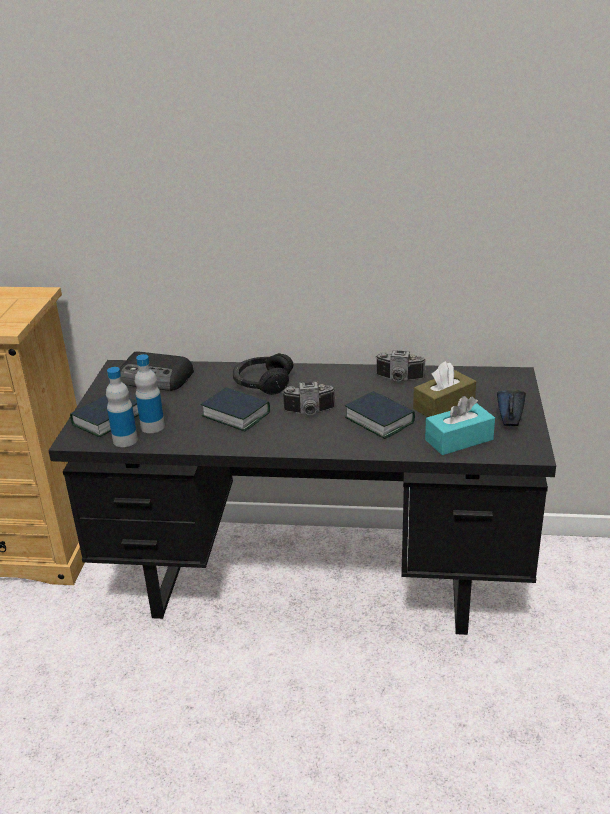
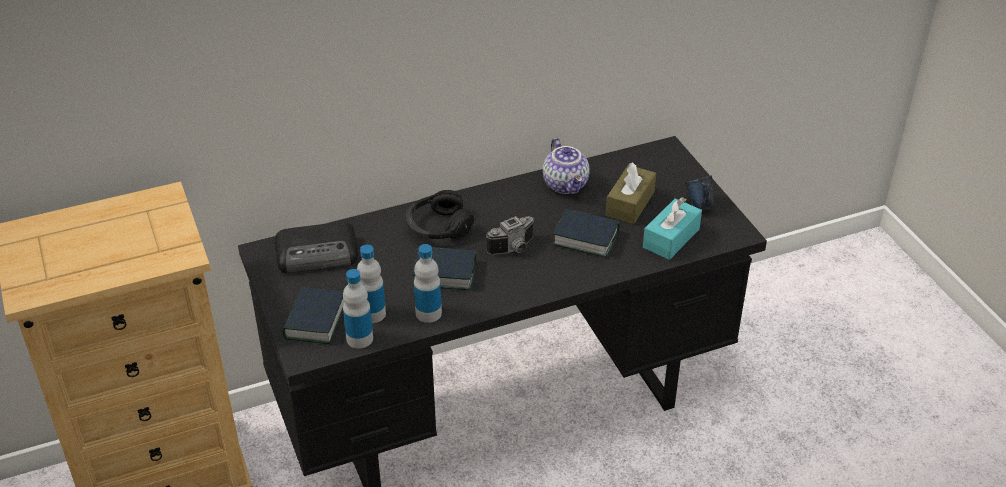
camera: 30 degrees left, 10 degrees up
(195, 438) = (428, 313): none -> bottle
(399, 379) = (566, 185): camera -> teapot

